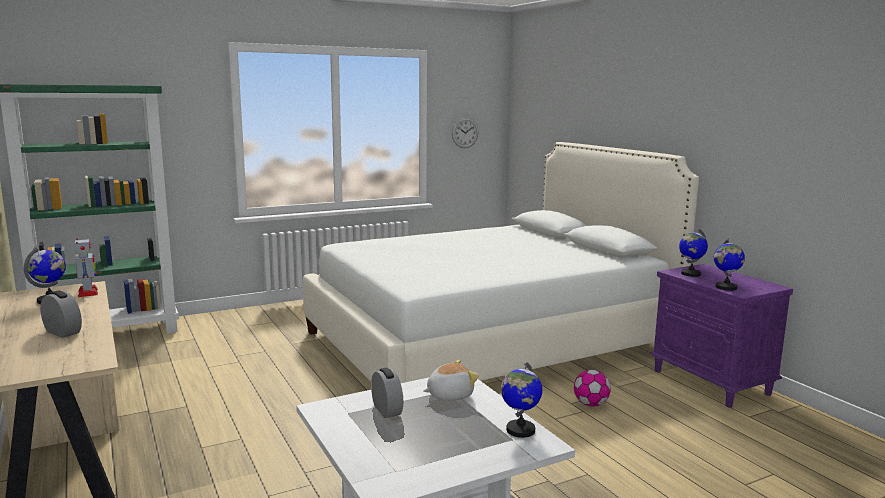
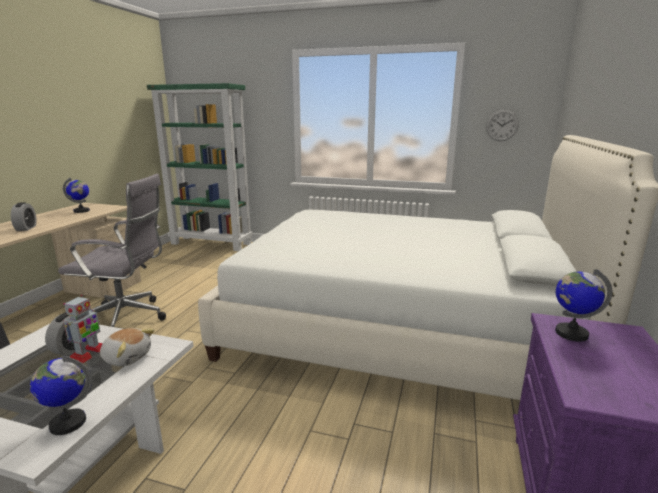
camera: 45 degrees right, 5 degrees up
(88, 292) = (104, 210): toy robot -> toy robot (88, 353)
(210, 433) = (128, 318): none -> grey office chair
(590, 404) = (369, 436): football -> none
(726, 287) = (577, 375): globe -> none

